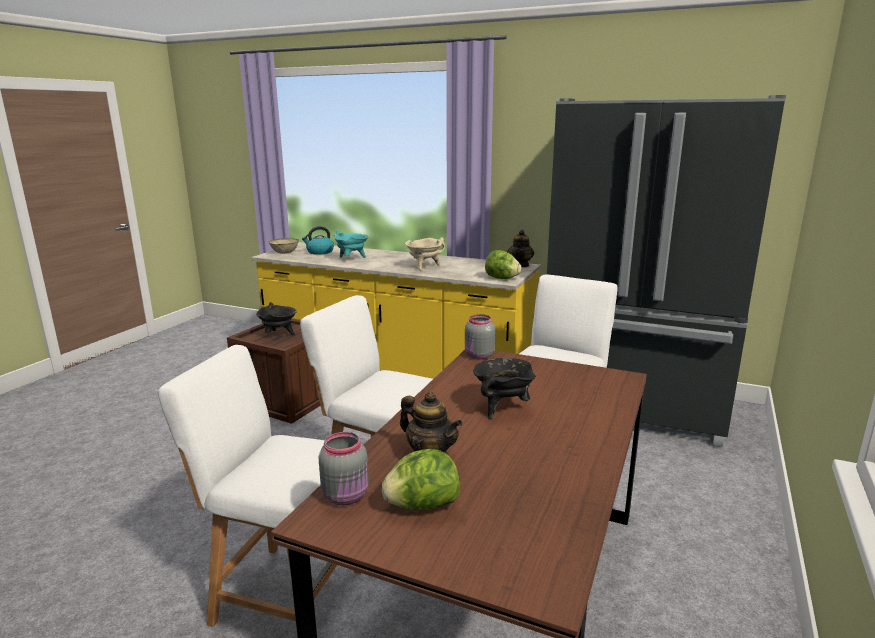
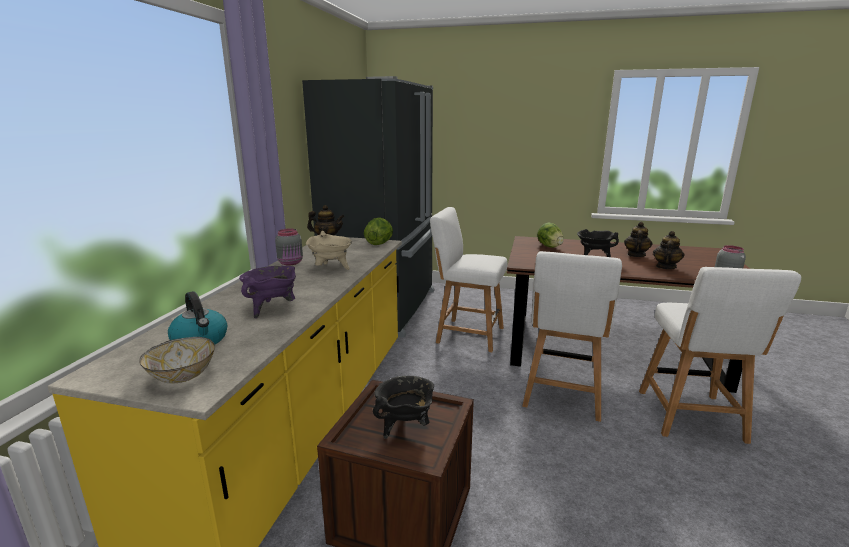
camera: 100 degrees left, 0 degrees up
(351, 259) = (272, 309): turquoise cooking pot -> purple cooking pot
(422, 506) = (705, 266): lettuce -> lettuce (549, 246)
(479, 356) = (523, 264): grey jar -> grey jar (291, 263)
(511, 451) = (635, 255): none -> teapot

